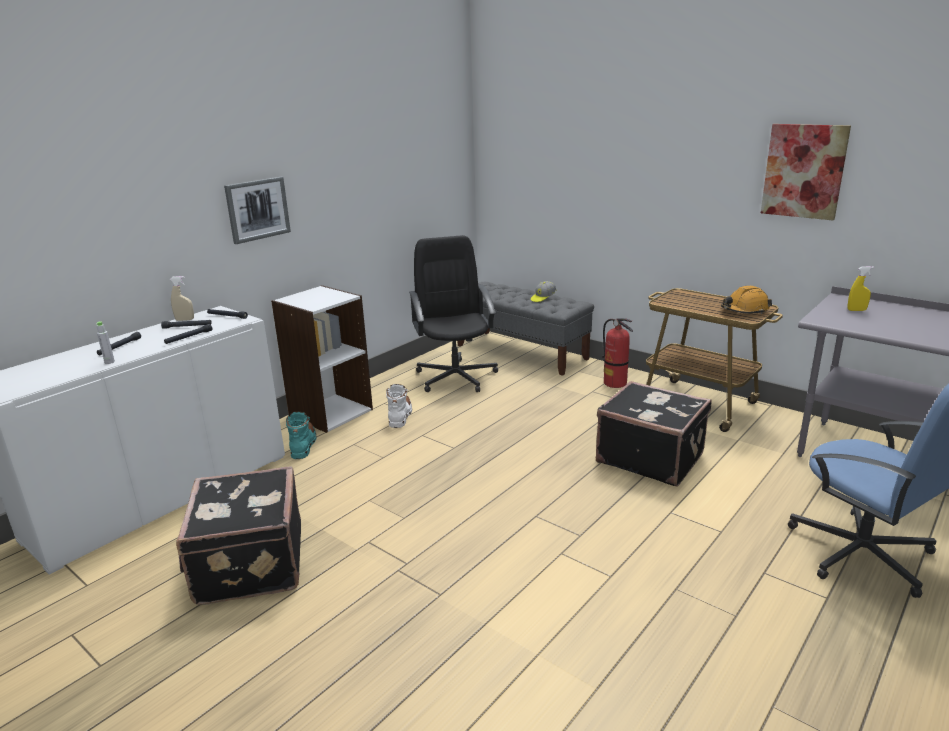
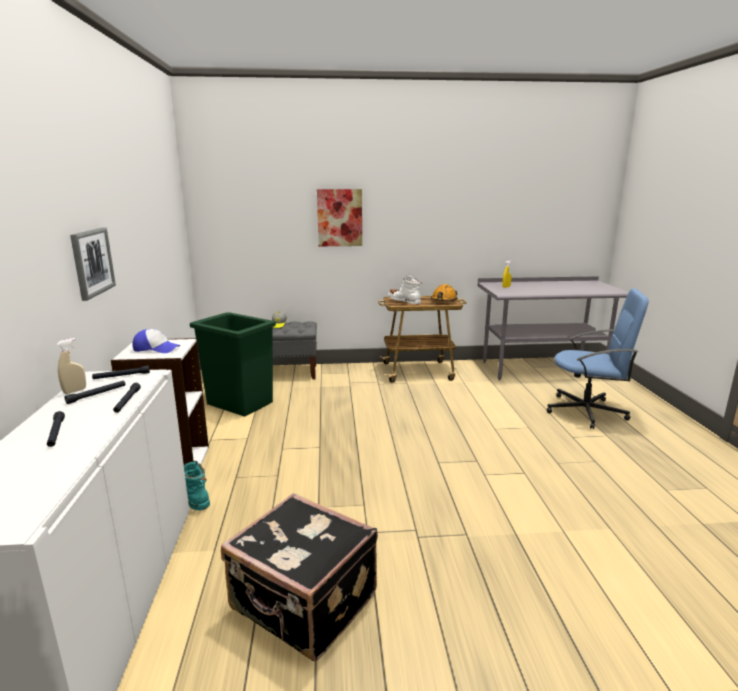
camera: 45 degrees left, 5 degrees down
(109, 362) = (84, 447): grey bottle -> none
(315, 298) = (156, 349): none -> cap
(400, 415) = (240, 443): white boot -> white boot (404, 301)
(456, 376) = (240, 402): black office chair -> green trash can
(615, 383) = (355, 374): fire extinguisher -> none
(650, 457) = (440, 406): black suitcase -> none
(804, 171) = (454, 211): picture -> picture (339, 218)

